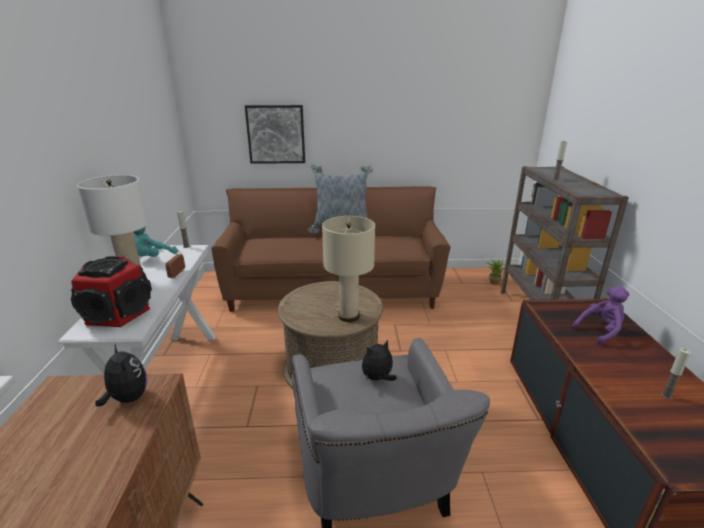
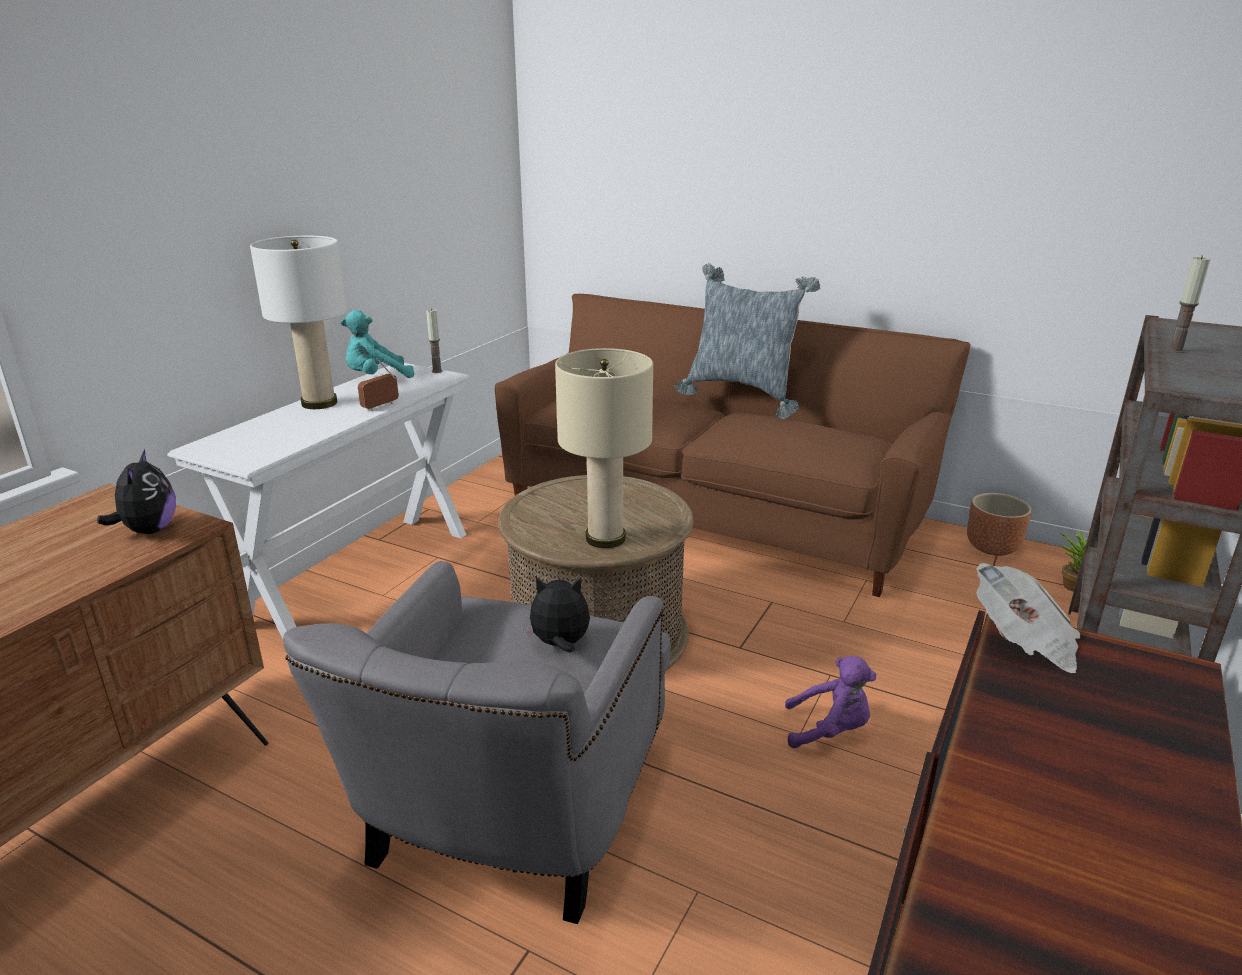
camera: 30 degrees right, 0 degrees up
(119, 313) = (260, 437): speaker -> none
(276, 134) = (666, 202): picture -> none
(455, 274) = (992, 547): none -> brown planter
(549, 310) = (1024, 641): none -> newspaper
(600, 331) = (1102, 716): purple plush toy -> purple plush toy (829, 730)
(666, 395) = (1100, 882): candle -> none

